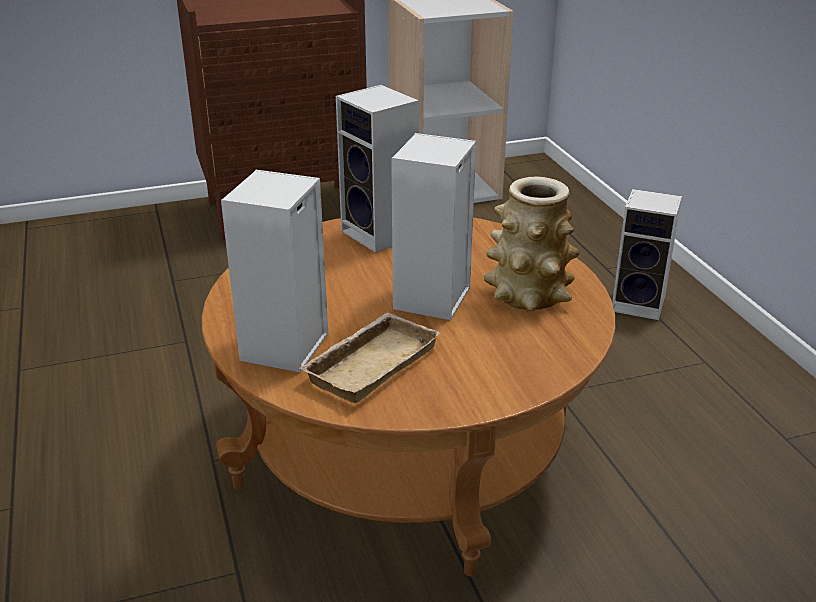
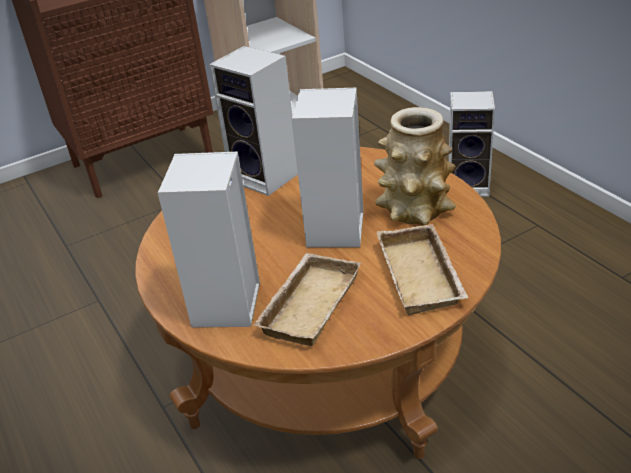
camera: 10 degrees left, 5 degrees up
(506, 361) = (423, 276): none -> beige tray

